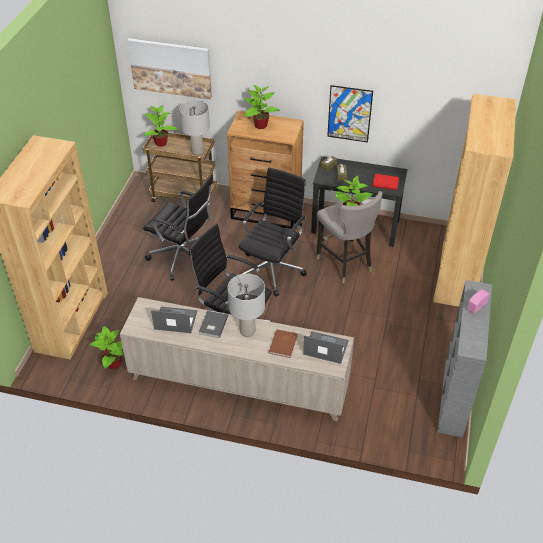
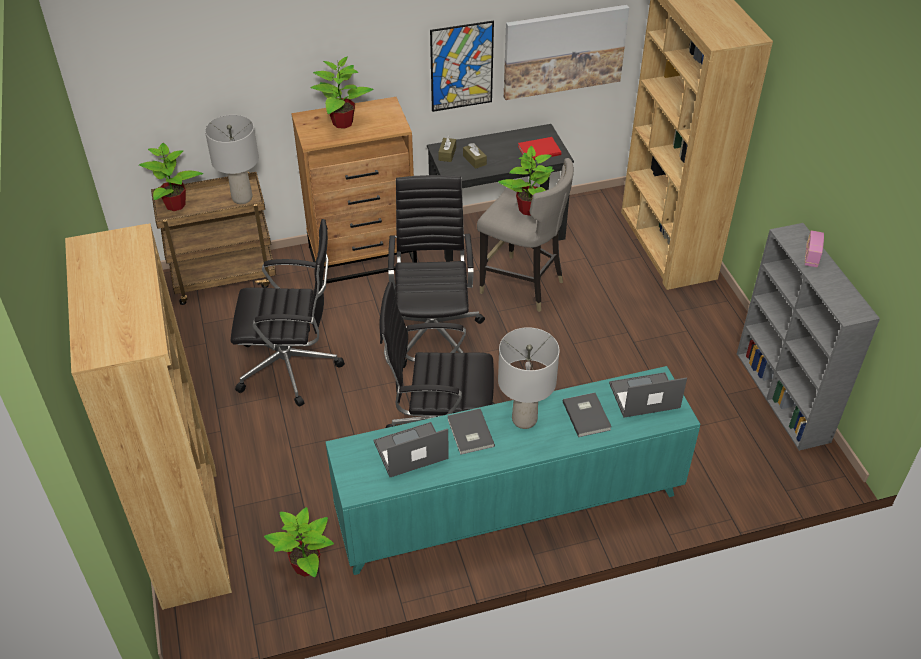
camera: 30 degrees left, 0 degrees up
(170, 68) = (167, 76): picture -> picture (564, 51)
(238, 384) = (510, 509): beige cabinet -> turquoise cabinet
(284, 344) = (587, 415): brown book -> grey book

